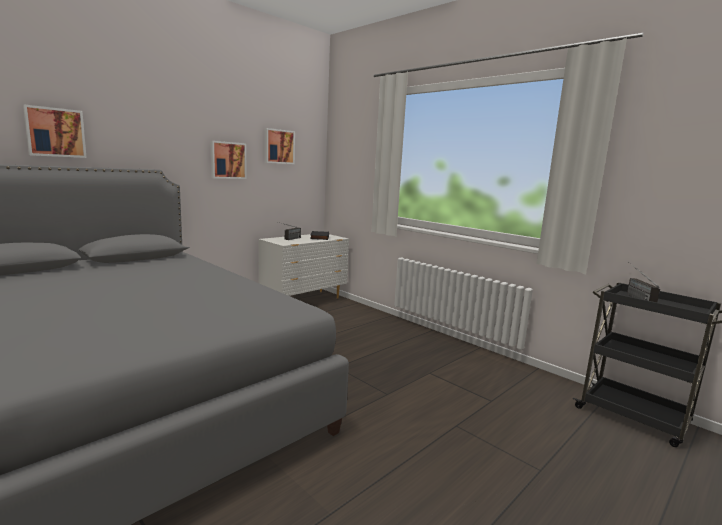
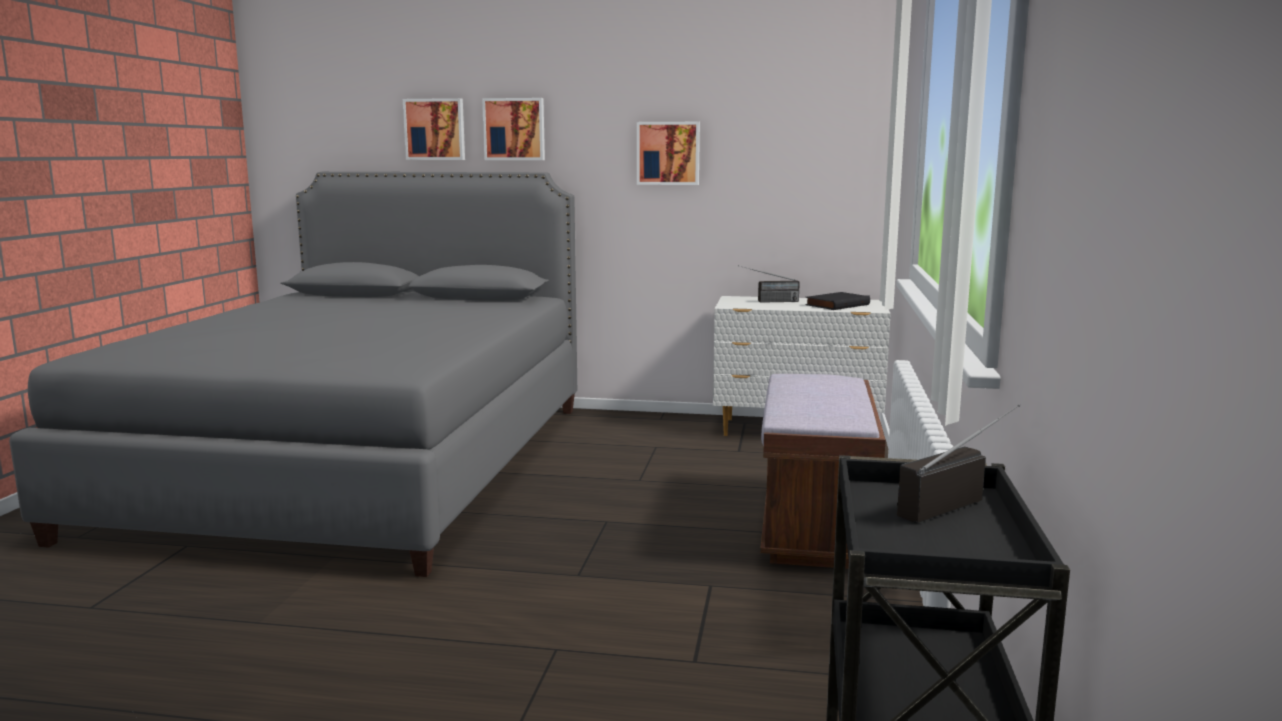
camera: 55 degrees right, 0 degrees up
(278, 146) = (774, 122): picture -> picture (514, 129)
(400, 336) = (816, 526): none -> brown bench

